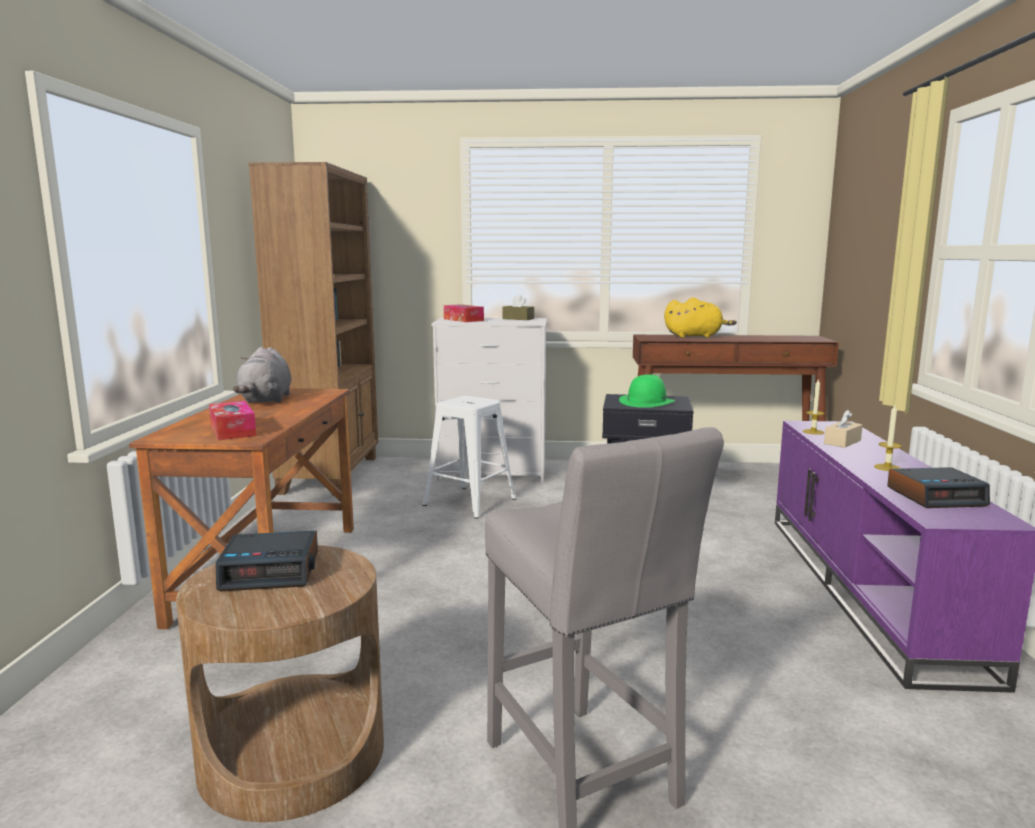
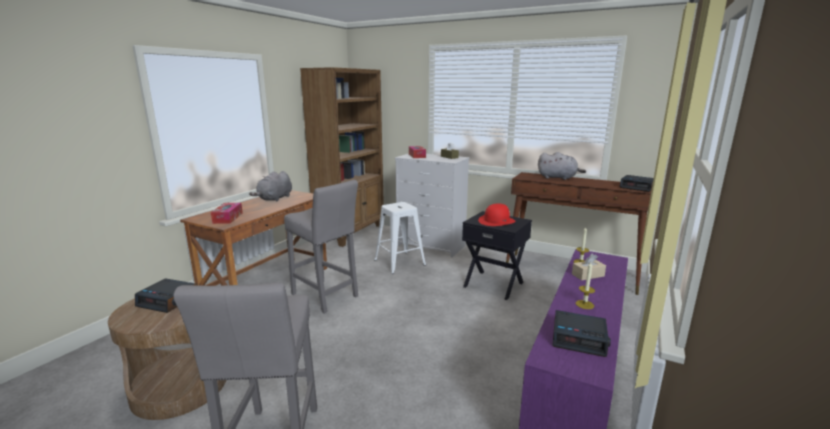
camera: 25 degrees right, 5 degrees up
(404, 568) = (326, 297): none -> grey stool
(646, 401) = (496, 221): green hat -> red hat
(695, 336) = (558, 178): yellow plush toy -> grey plush toy
(806, 338) = (638, 187): none -> alarm clock

